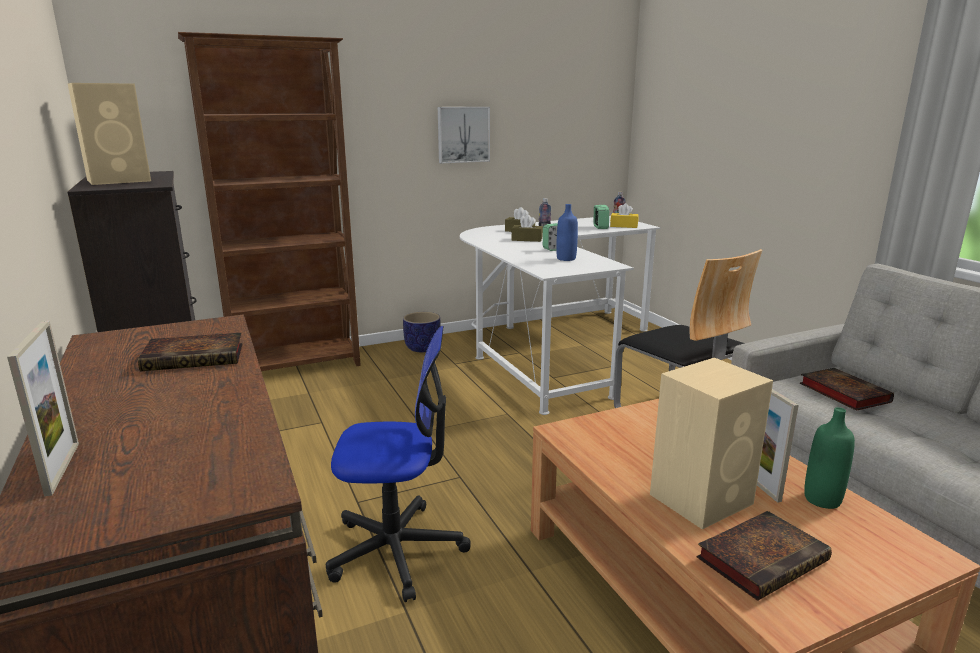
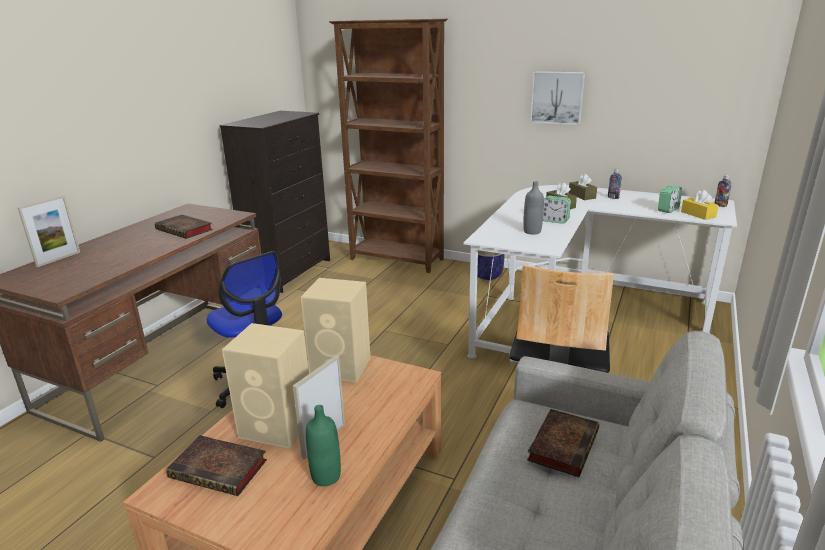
camera: 50 degrees right, 5 degrees up
(120, 180) = (265, 119): beige speaker -> beige speaker (342, 367)
(566, 259) = (532, 231): blue bottle -> grey bottle

